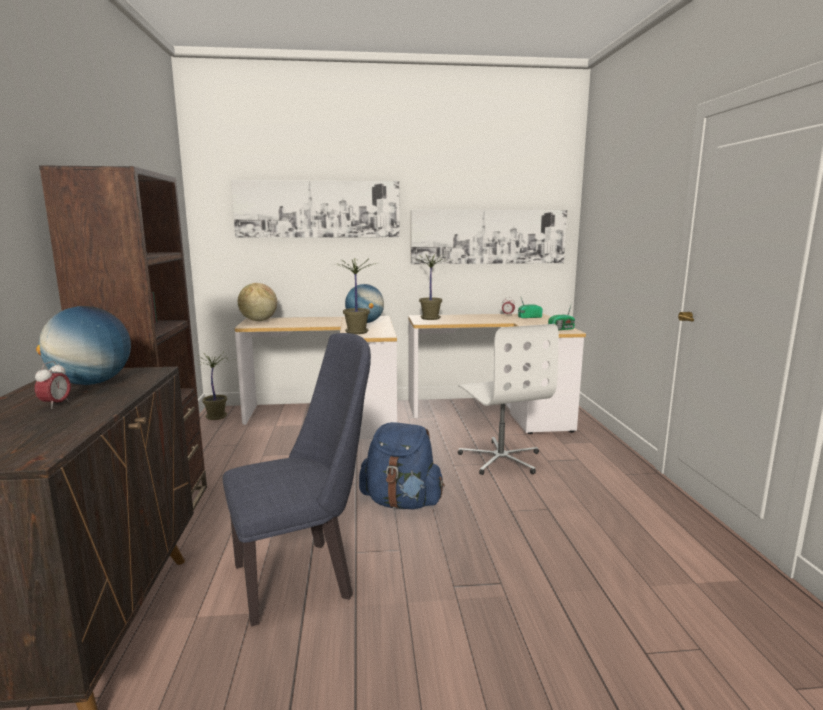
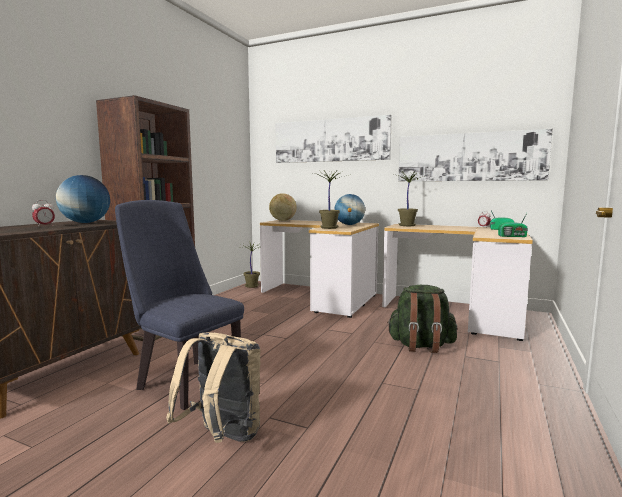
camera: 30 degrees right, 5 degrees down
(303, 577) = (185, 380): blue chair -> blue chair turned 150 degrees counterclockwise
(402, 502) = (303, 356): blue backpack -> none
(435, 627) = (222, 437): none -> beige backpack
(501, 459) = (421, 346): white office chair -> green backpack

